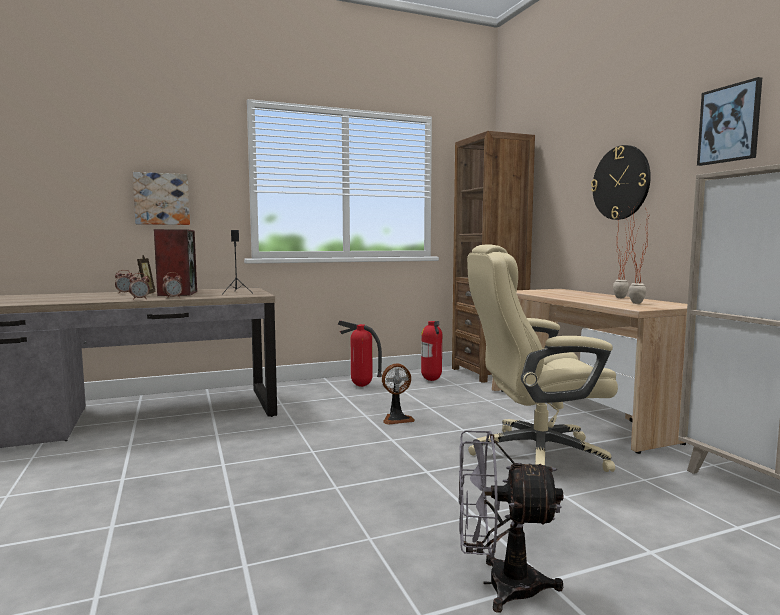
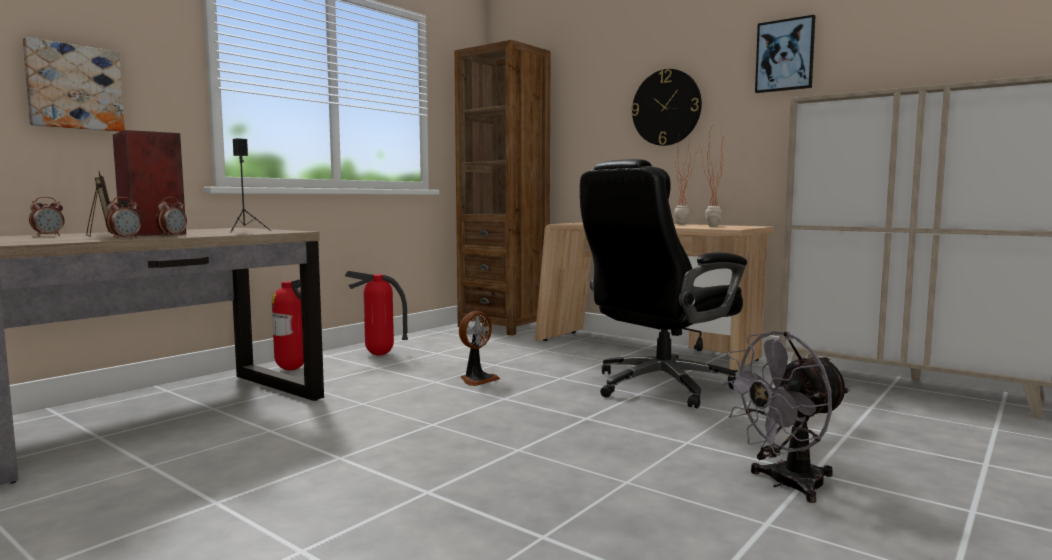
camera: 30 degrees left, 0 degrees up
(432, 380) = (454, 340): fire extinguisher -> fire extinguisher (292, 369)
(535, 454) = (659, 387): beige office chair -> black office chair

